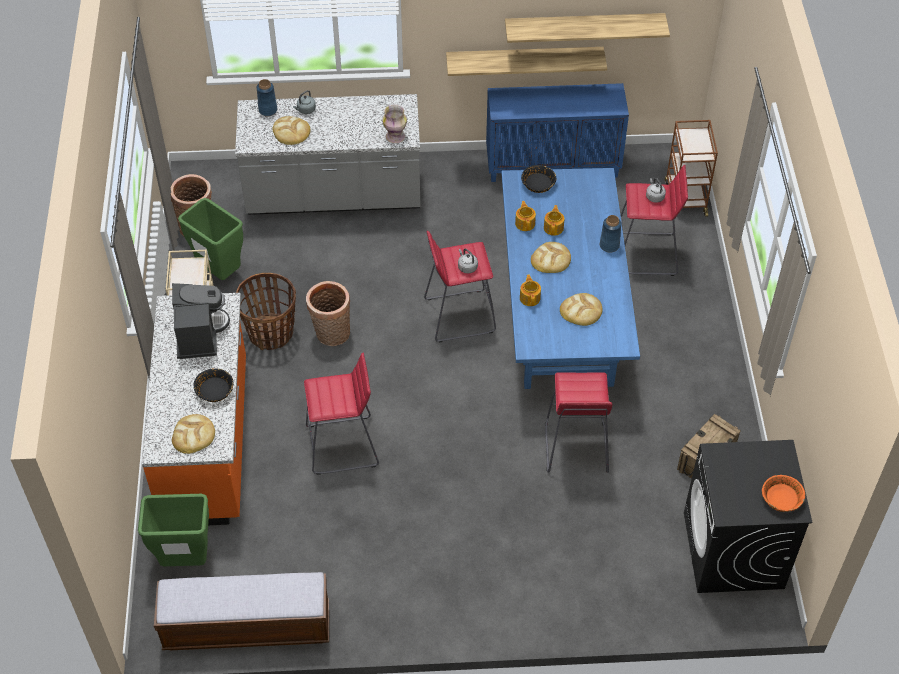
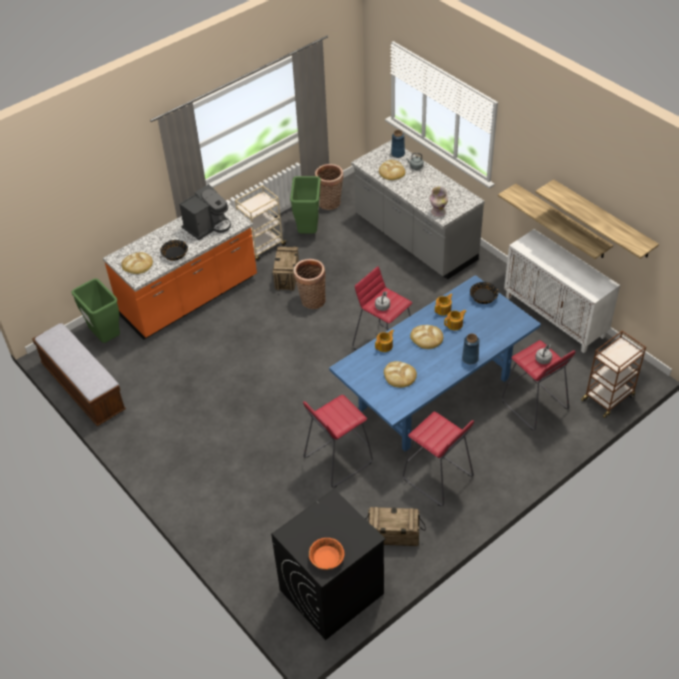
camera: 55 degrees right, 5 degrees down
(271, 333) = (287, 276): basket -> crate
(343, 446) = (238, 353): red stool -> red stool (437, 478)
(553, 165) = (555, 317): blue cabinet -> white cabinet

